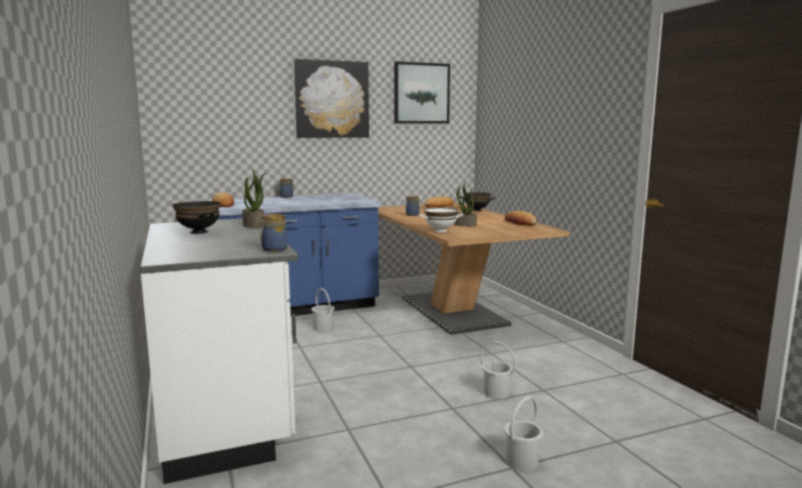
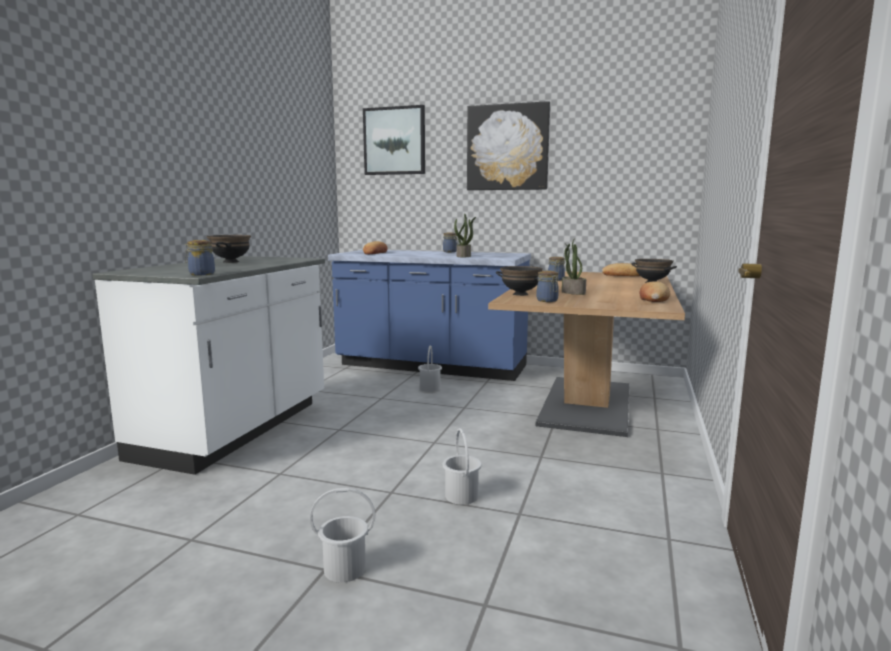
camera: 40 degrees right, 0 degrees up
(254, 225) = (285, 261): potted plant -> potted plant (464, 256)
(421, 93) = (620, 134): picture -> picture (394, 141)
(440, 231) = (520, 294): white bowl -> black bowl
(476, 233) = (547, 300): none -> jar

